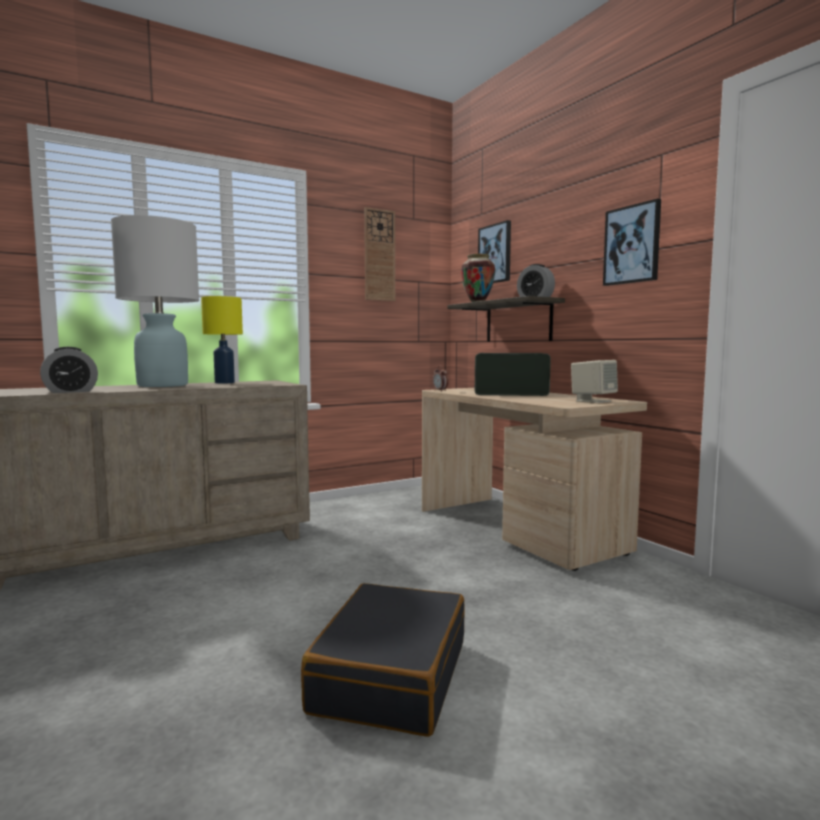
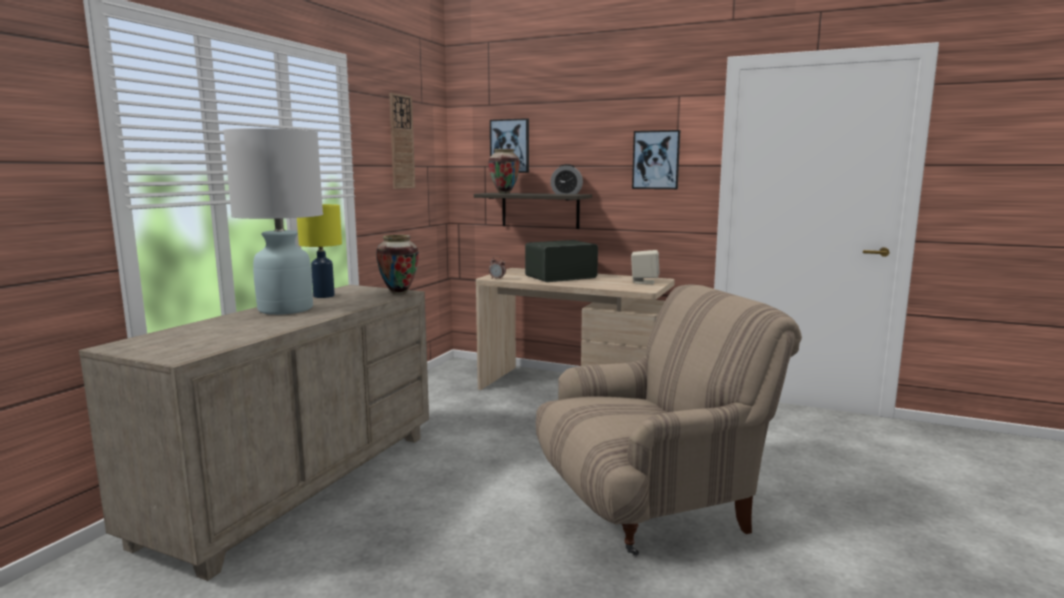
camera: 35 degrees left, 5 degrees up
(70, 391) = (250, 334): alarm clock -> none
(281, 384) = (398, 293): none -> vase
(390, 675) = (650, 505): black suitcase -> beige armchair

